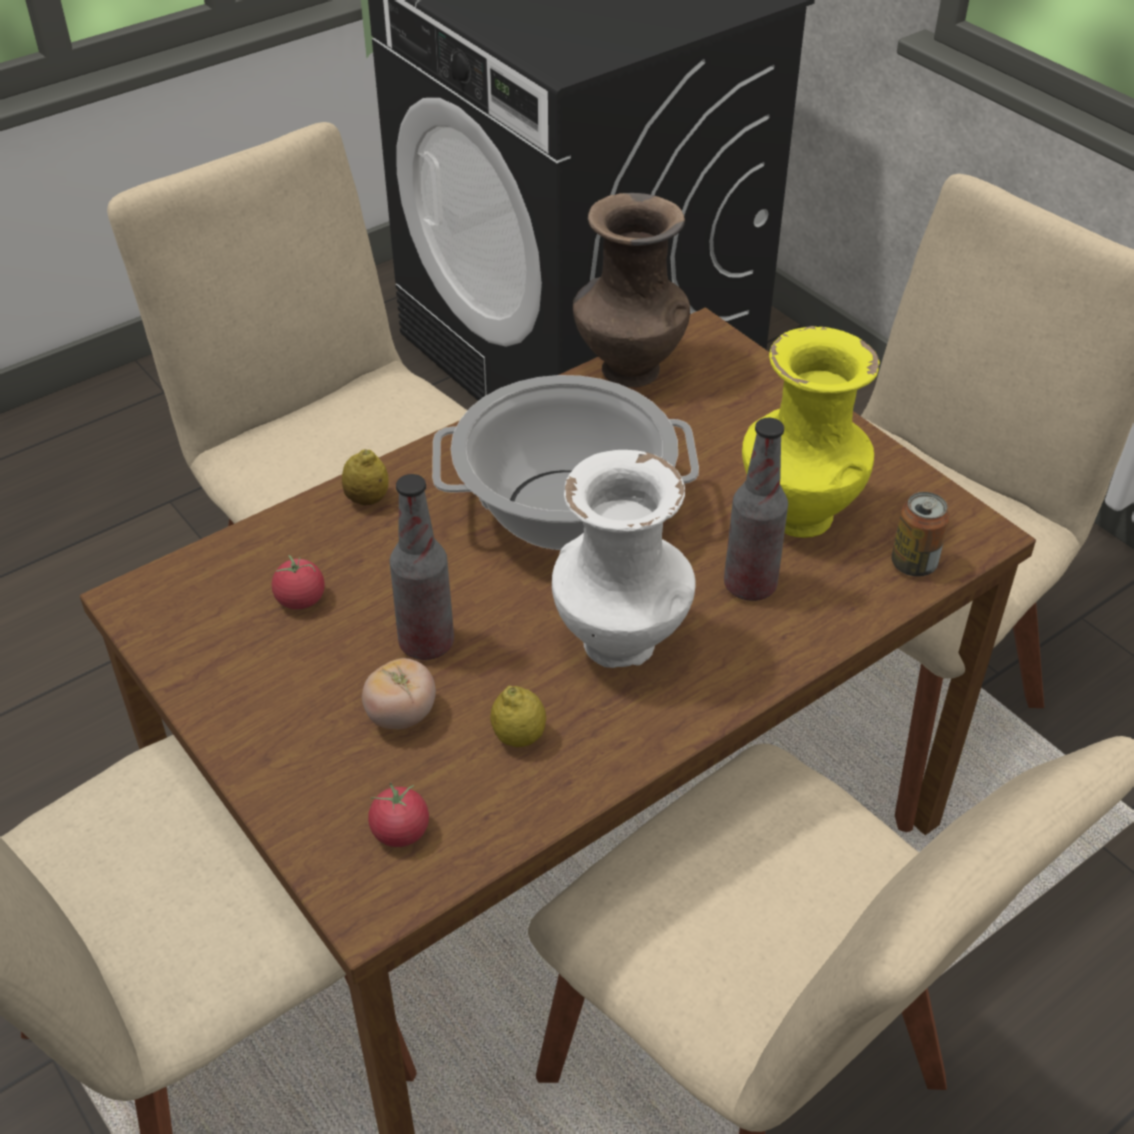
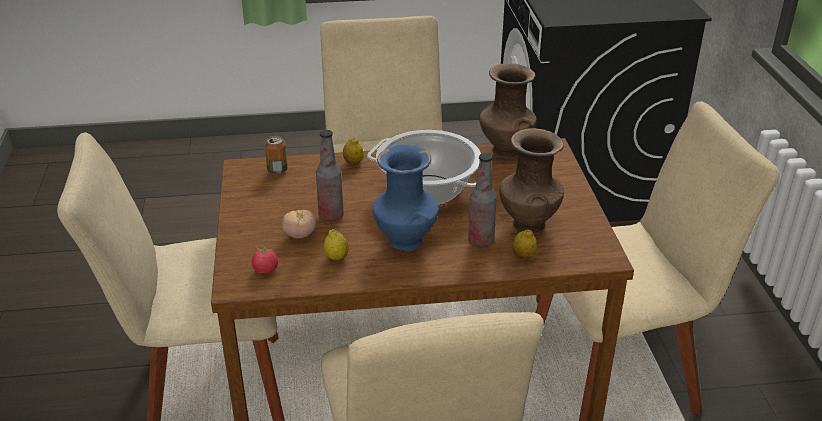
camera: 30 degrees right, 10 degrees down
(300, 599) = (298, 186): tomato -> none
(622, 646) = (406, 243): white vase -> blue vase
(797, 514) = (527, 224): yellow vase -> brown vase
(847, 587) = (523, 256): none -> lemon
(913, 564) = (563, 259): can -> can (277, 170)

